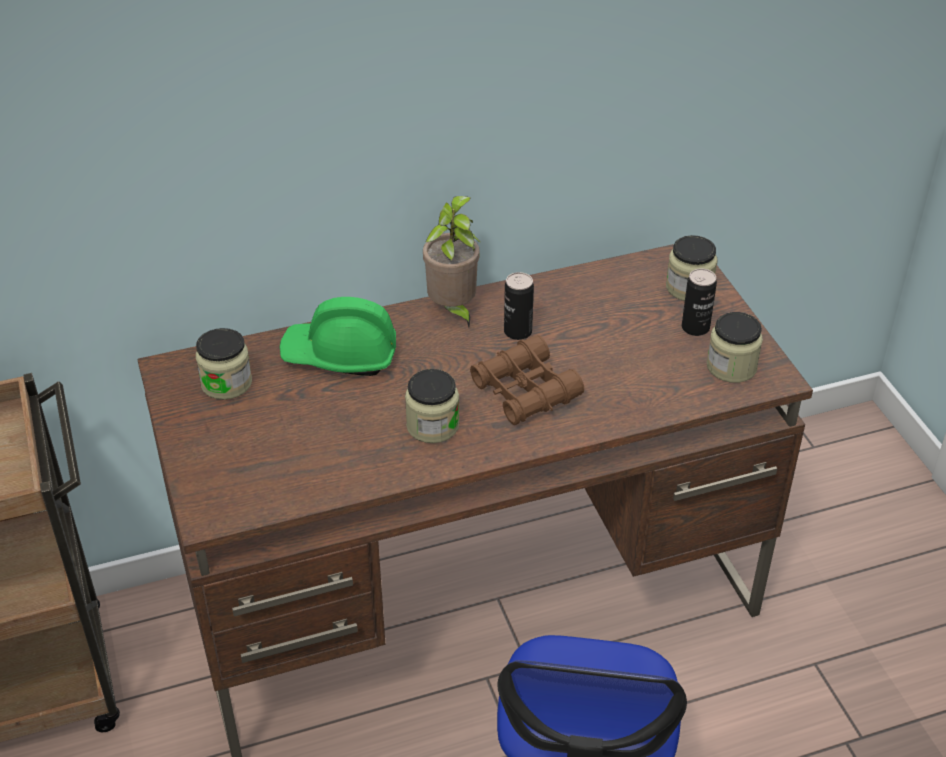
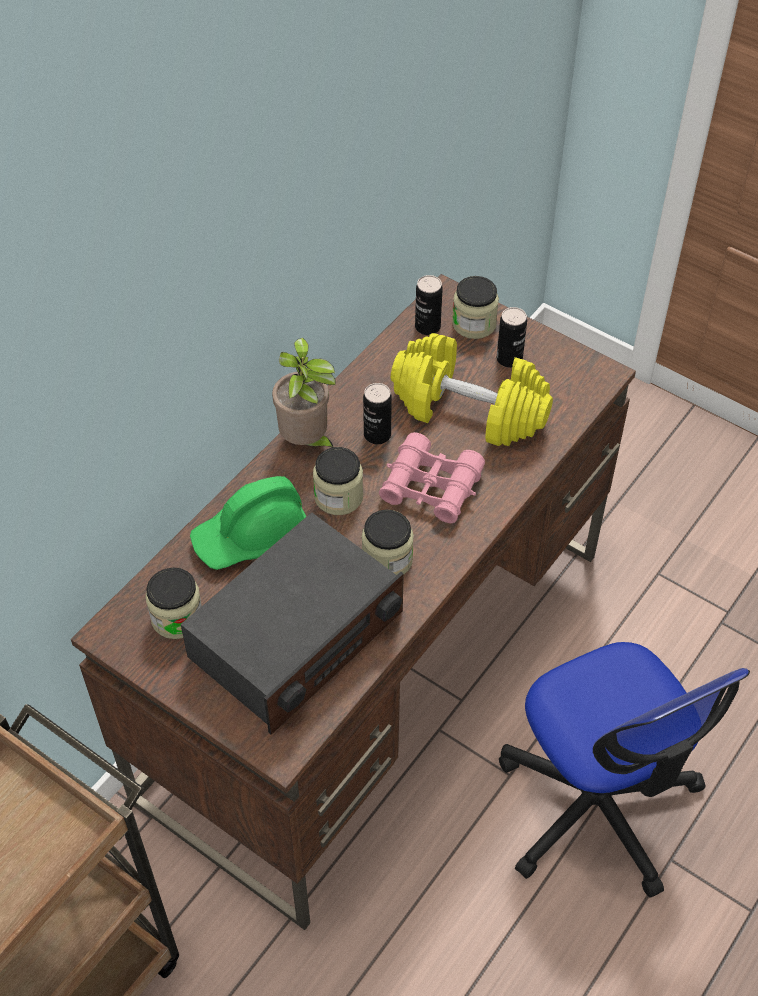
camera: 35 degrees left, 10 degrees up
(302, 444) = (296, 637): none -> radio
(525, 391) = (431, 487): brown binoculars -> pink binoculars
(617, 350) = (468, 410): none -> yellow dumbbell
(643, 272) = (427, 327): none -> can
(731, 367) = (564, 381): jar -> jar (338, 496)

